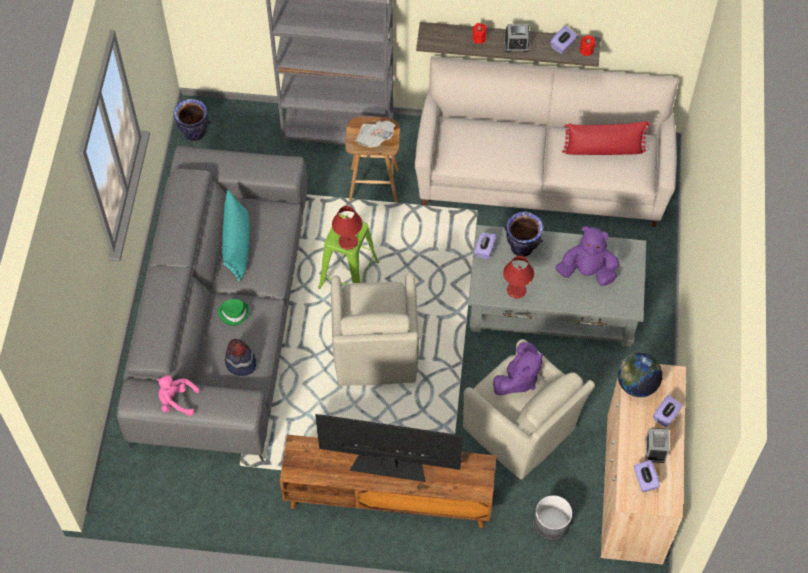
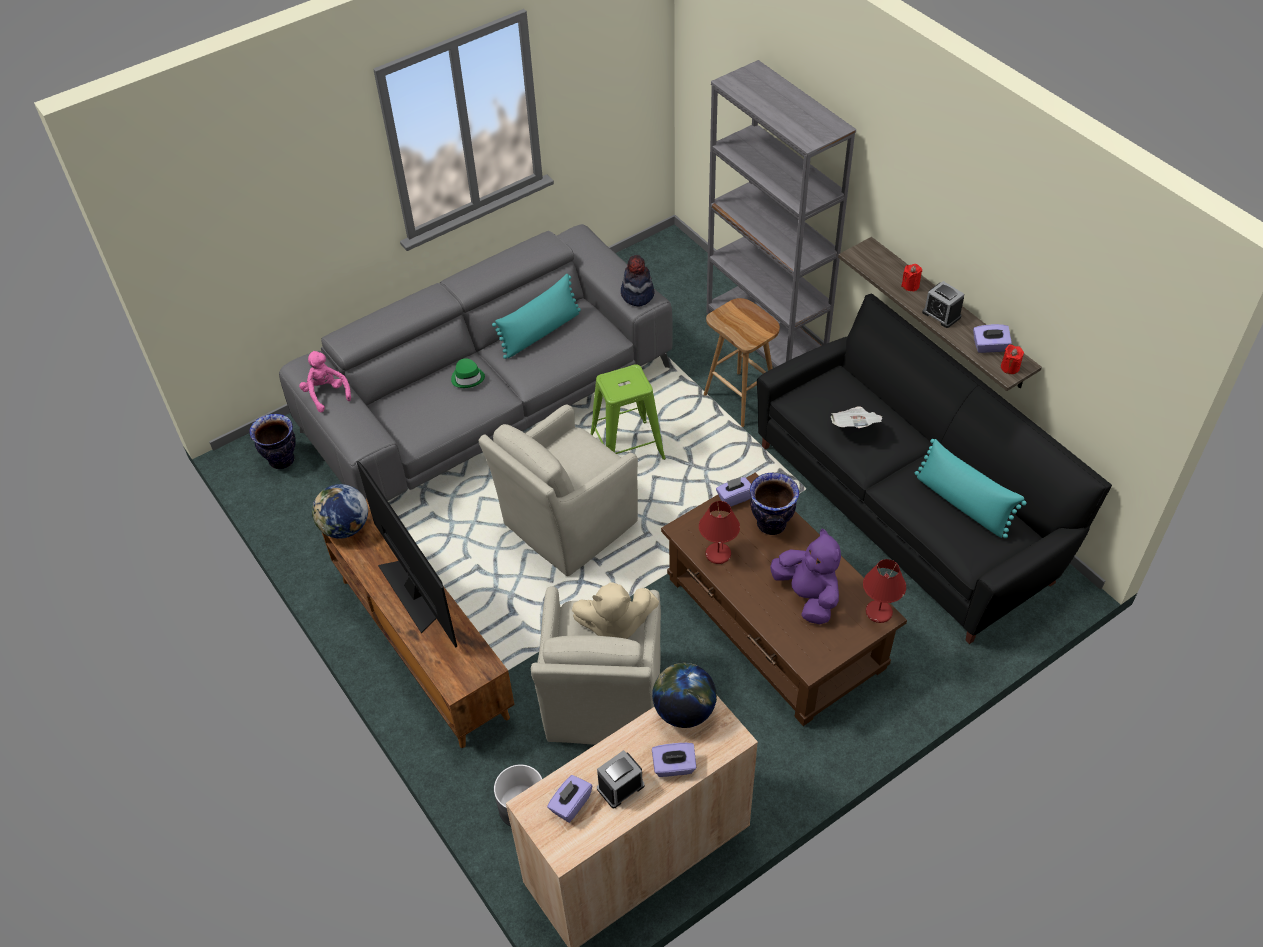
camera: 50 degrees right, 10 degrees down
(195, 133) = (647, 257): vase -> vase (282, 460)
(240, 363) = (421, 417): hat -> hat (637, 294)
(299, 468) = (345, 528): none -> globe
(348, 242) = (616, 390): red table lamp -> red table lamp (878, 612)
(374, 139) = (741, 327): newspaper -> newspaper (854, 427)
(518, 379) = (614, 626): purple plush toy -> beige plush toy
(542, 174) = (908, 508): beige sofa -> black sofa
(553, 304) = (775, 623): grey coffee table -> brown coffee table
(604, 149) = (963, 503): red pillow -> turquoise pillow

